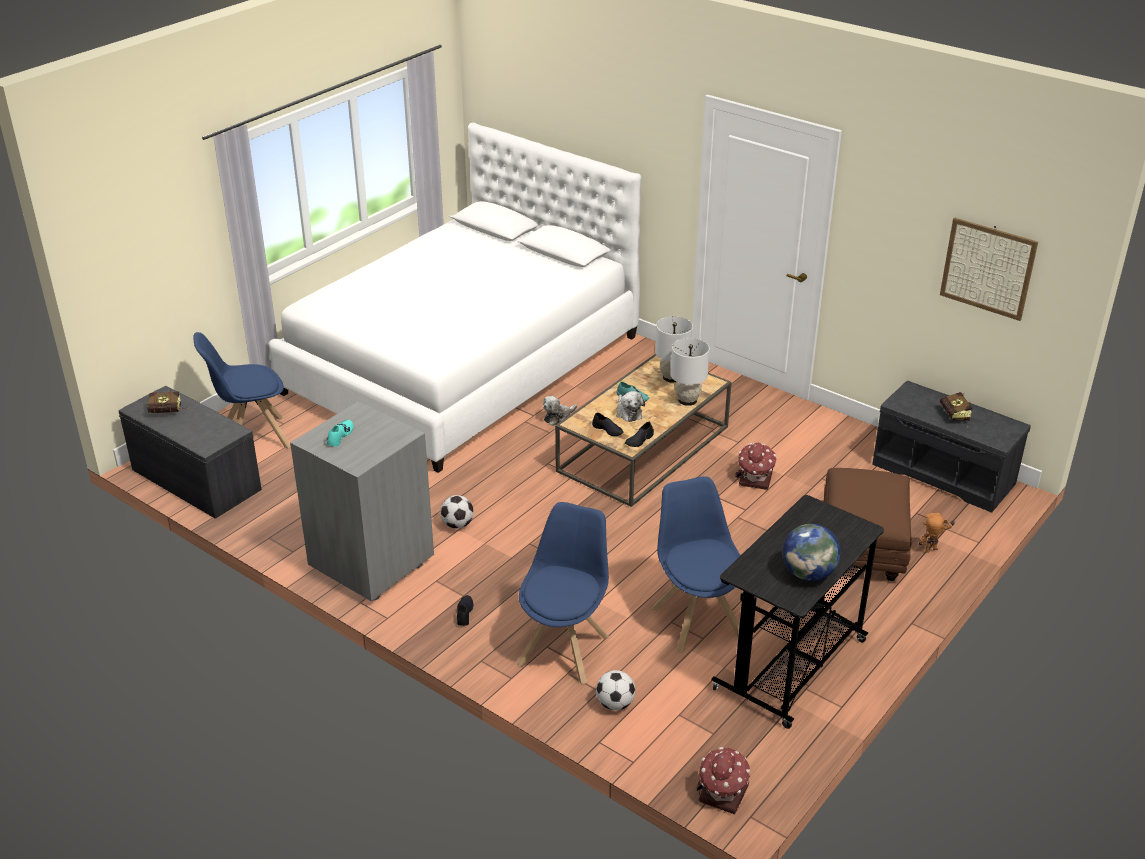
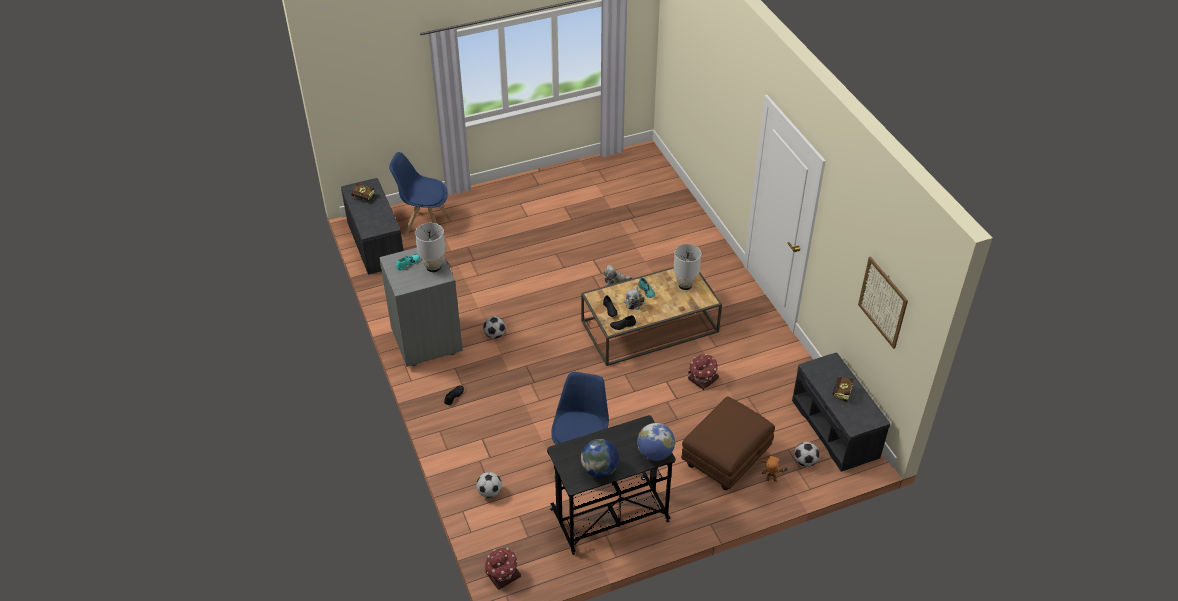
camera: 30 degrees right, 10 degrees up
(464, 364) = (588, 217): white bed -> none
(565, 647) = (491, 444): blue chair -> none
(687, 400) = (679, 307): white table lamp -> white table lamp (433, 267)
(854, 530) = (655, 453): none -> globe
(946, 518) = (805, 461): none -> football

